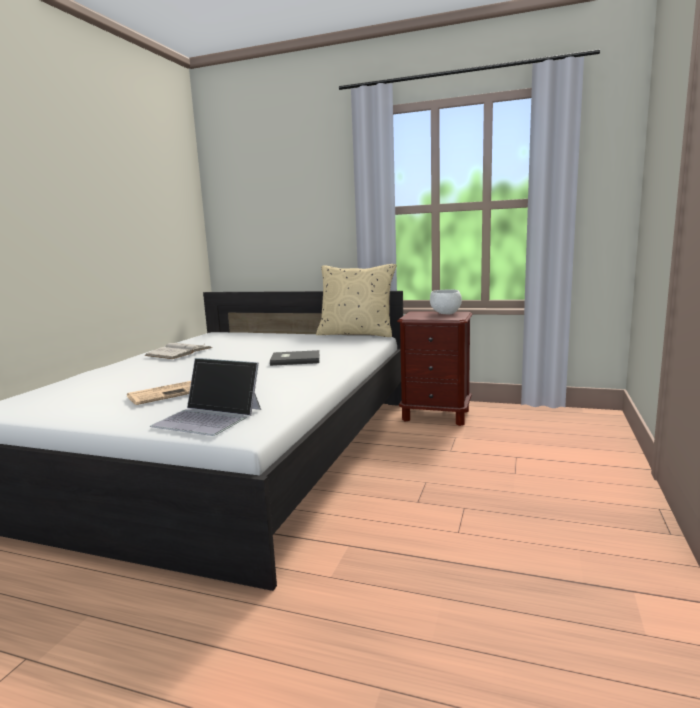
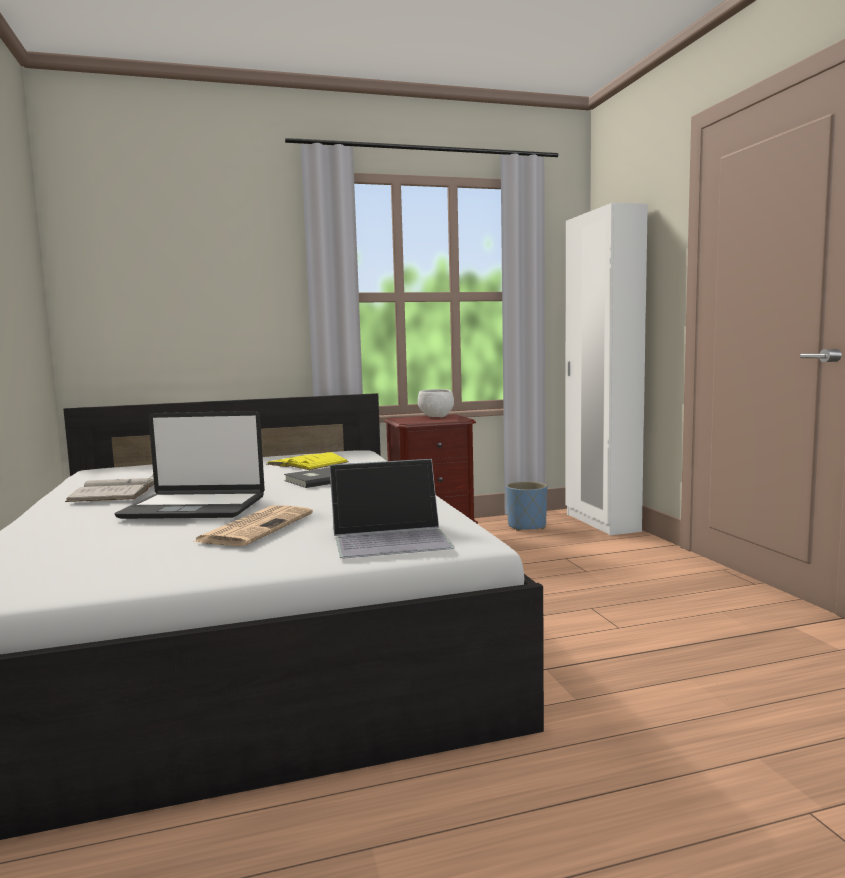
camera: 35 degrees left, 5 degrees down
(183, 370) = (195, 507): none -> laptop
(321, 344) = (307, 463): none -> yellow book
(356, 334) = (323, 451): beige pillow -> none
(530, 419) = (527, 526): none -> blue planter
(607, 429) = (601, 522): none -> white wardrobe

